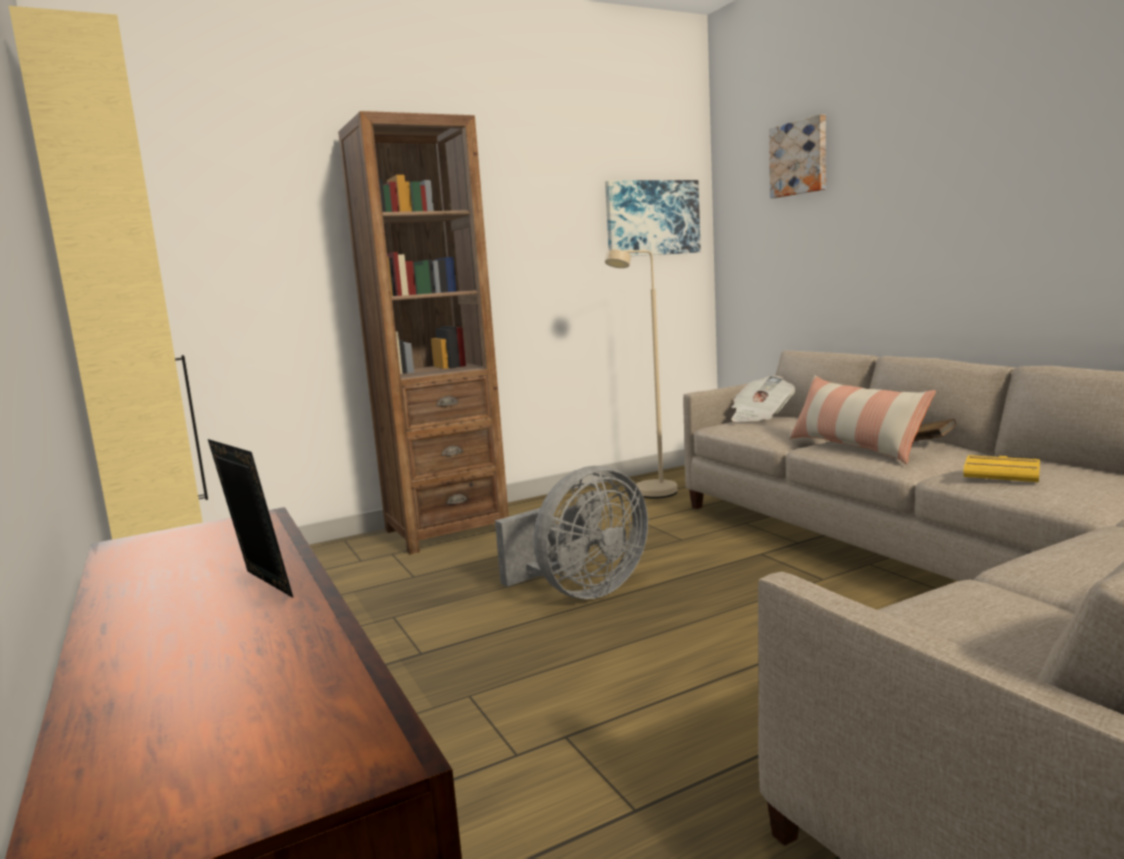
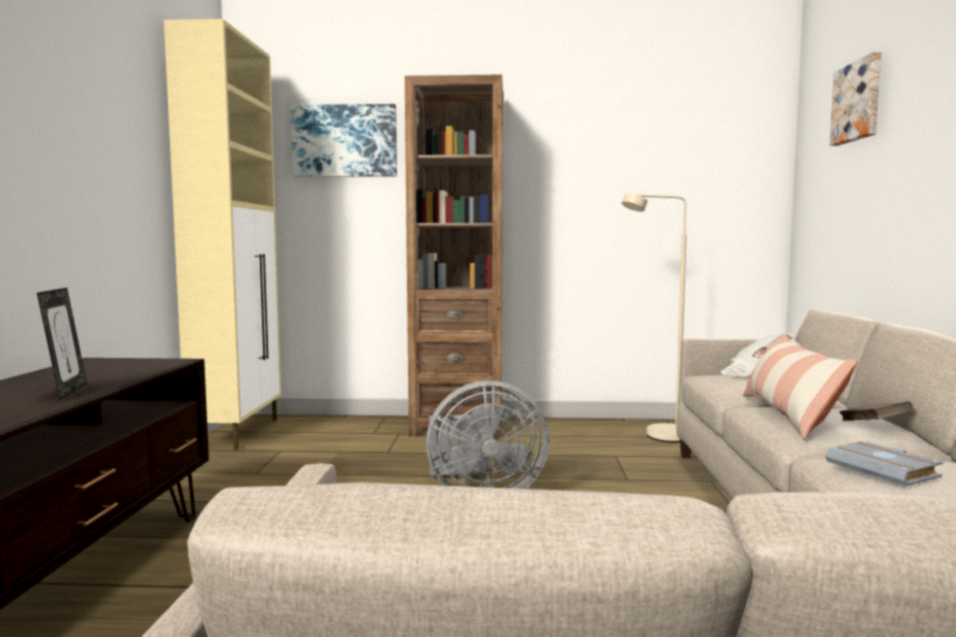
camera: 30 degrees right, 5 degrees down
(652, 218) = (715, 167): picture -> picture (345, 141)
(1003, 474) = (885, 470): yellow book -> grey book

